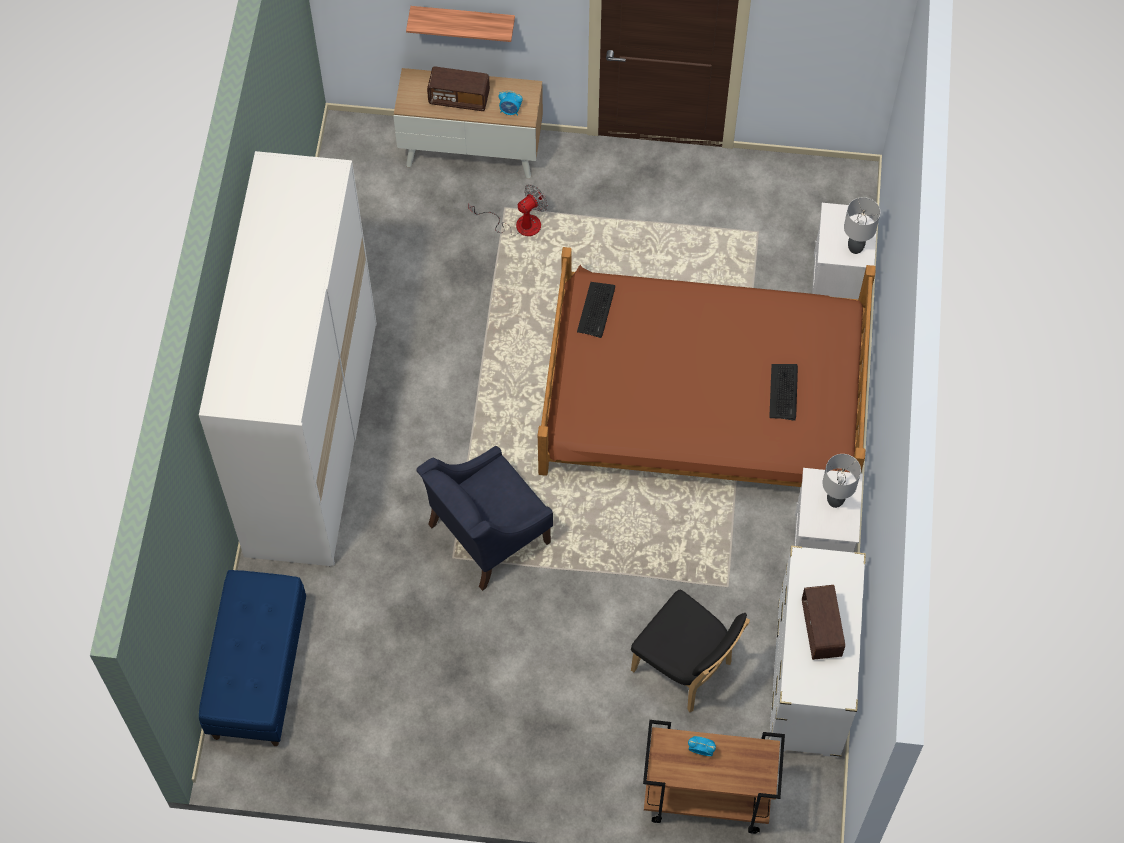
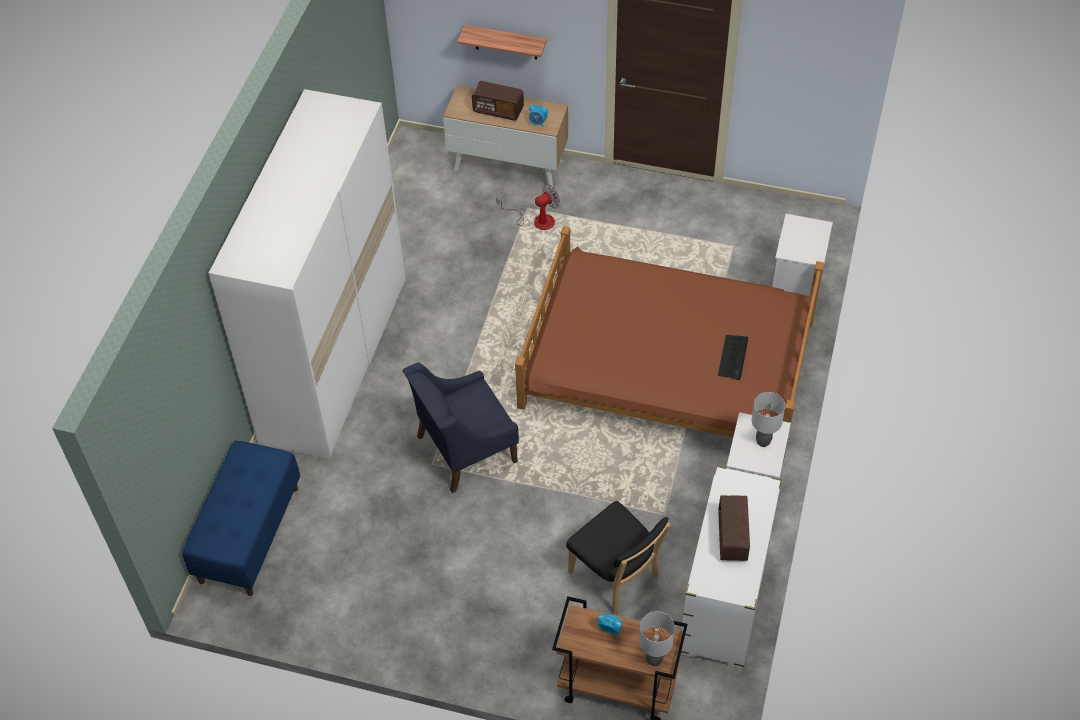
camera: 10 degrees right, 10 degrees down
(596, 309) = (584, 278): keyboard -> none
(855, 248) = (809, 250): grey table lamp -> grey table lamp (653, 660)

